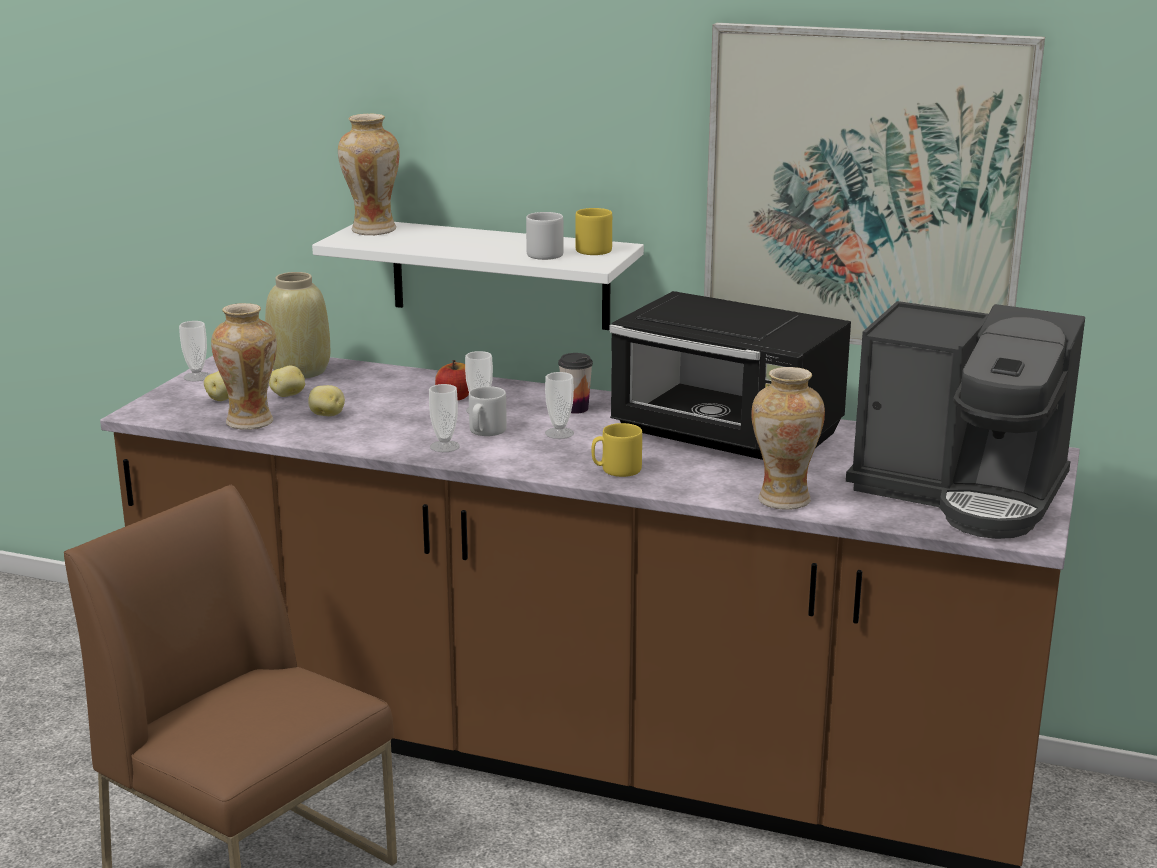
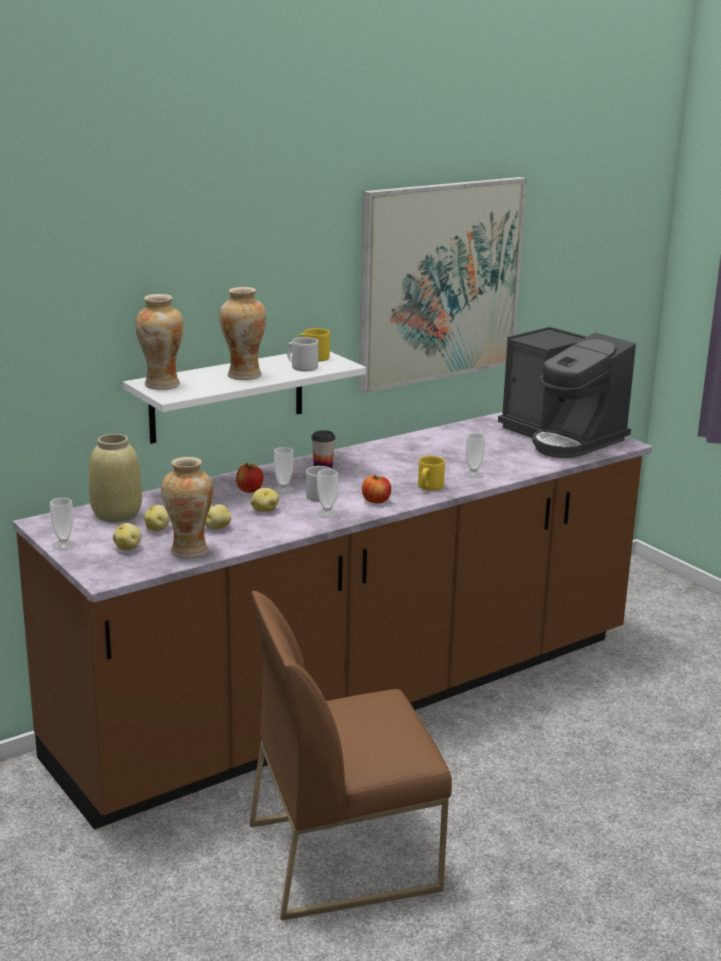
camera: 55 degrees left, 0 degrees up
(407, 419) = (264, 510): none -> potato
(524, 457) = (376, 501): none -> apple
(559, 433) = (354, 483): cup -> cup (473, 474)
(728, 437) = (423, 453): black microwave -> none
(783, 499) = (520, 468): vase -> vase (243, 375)
(961, 492) = (562, 437): coffee machine -> coffee machine turned 75 degrees clockwise

